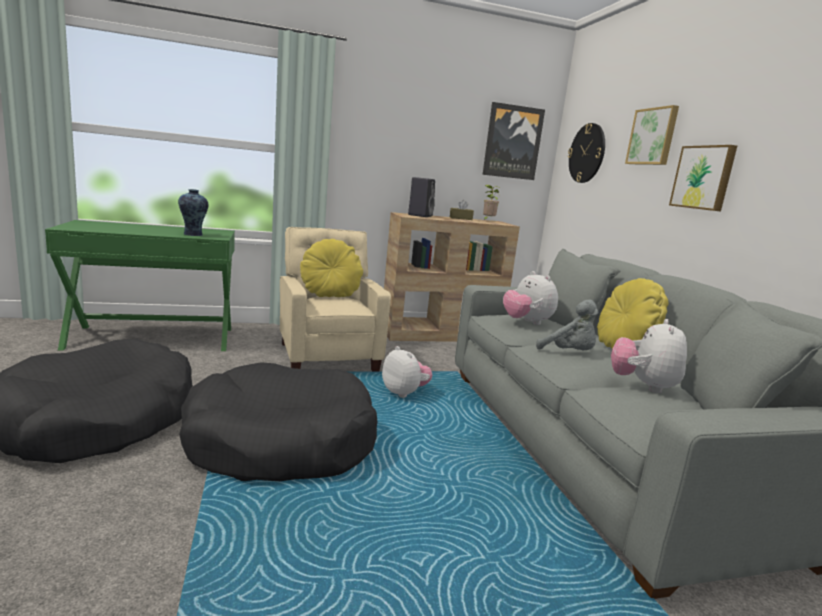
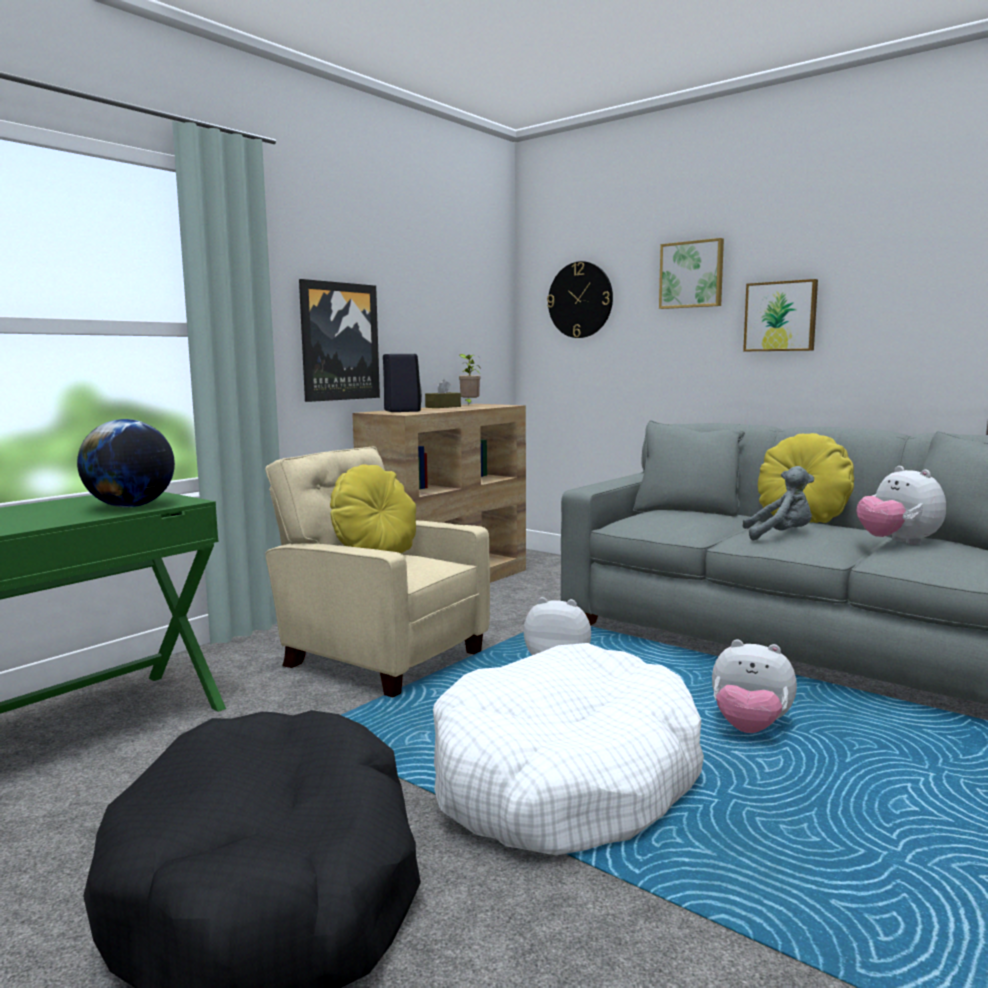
camera: 35 degrees left, 5 degrees down
(193, 234) = (131, 506): vase -> globe
(281, 442) = (564, 779): black dog bed -> white dog bed
(512, 142) = (474, 292): picture -> picture (339, 341)
(526, 322) = (676, 518): plush toy -> plush toy (750, 728)

